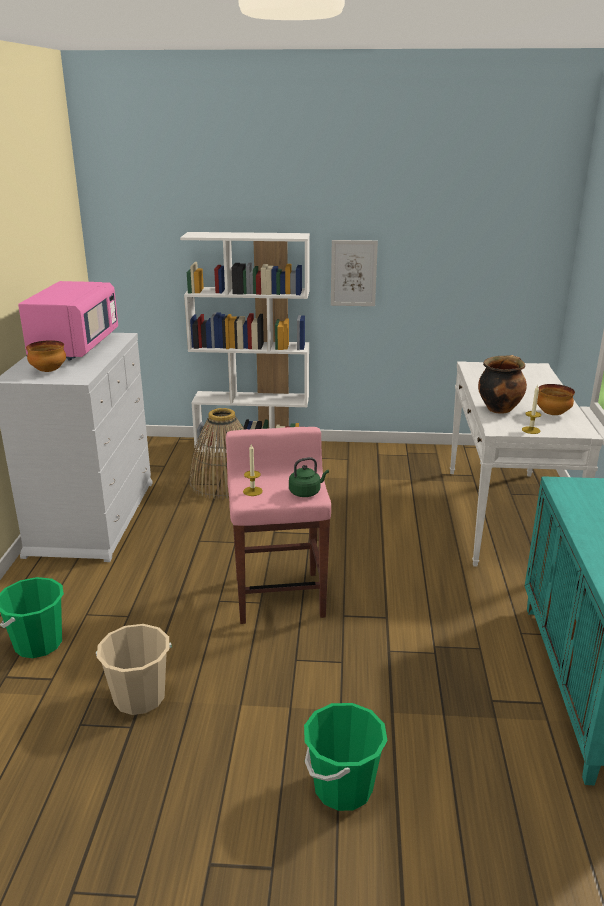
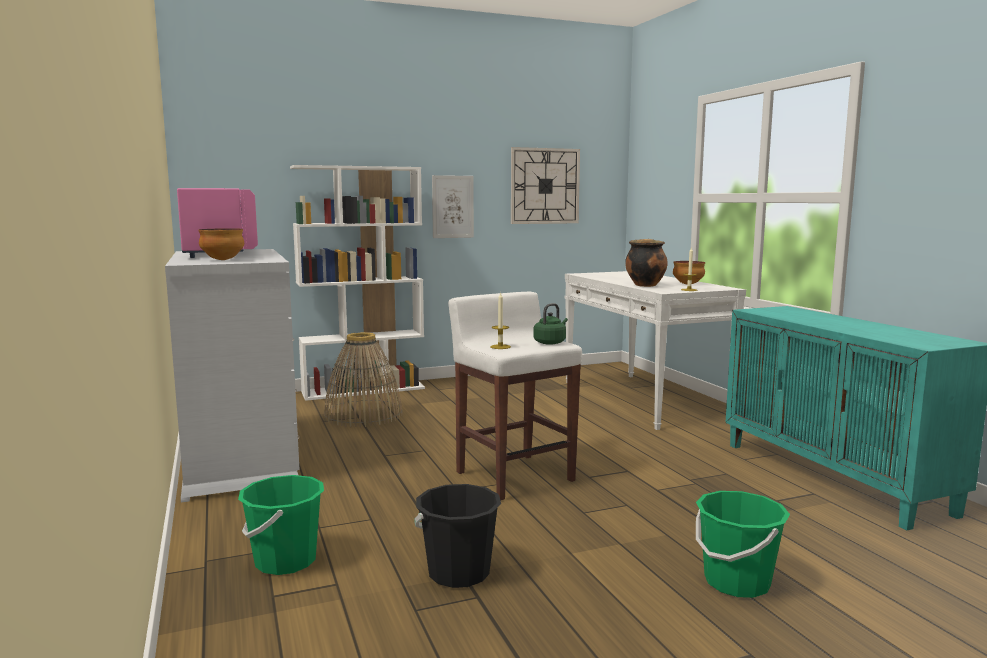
camera: 25 degrees left, 15 degrees down
(139, 697) = (459, 573): beige bucket -> black bucket
(279, 596) = (514, 476): pink stool -> white stool
(464, 252) = (544, 186): none -> wall clock

